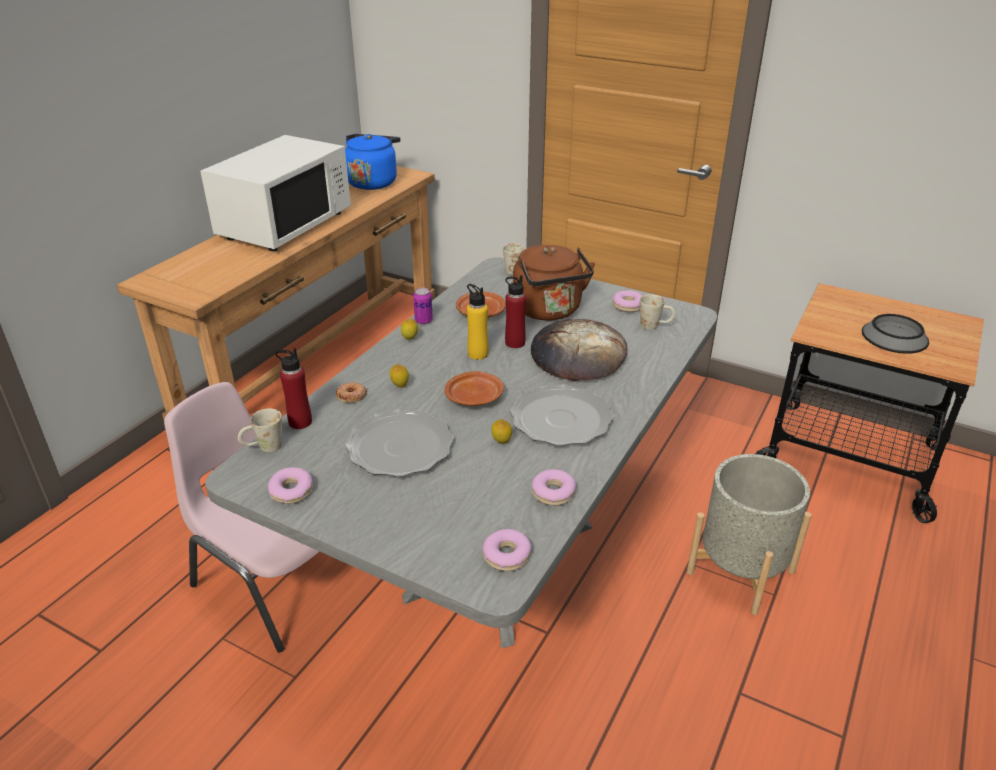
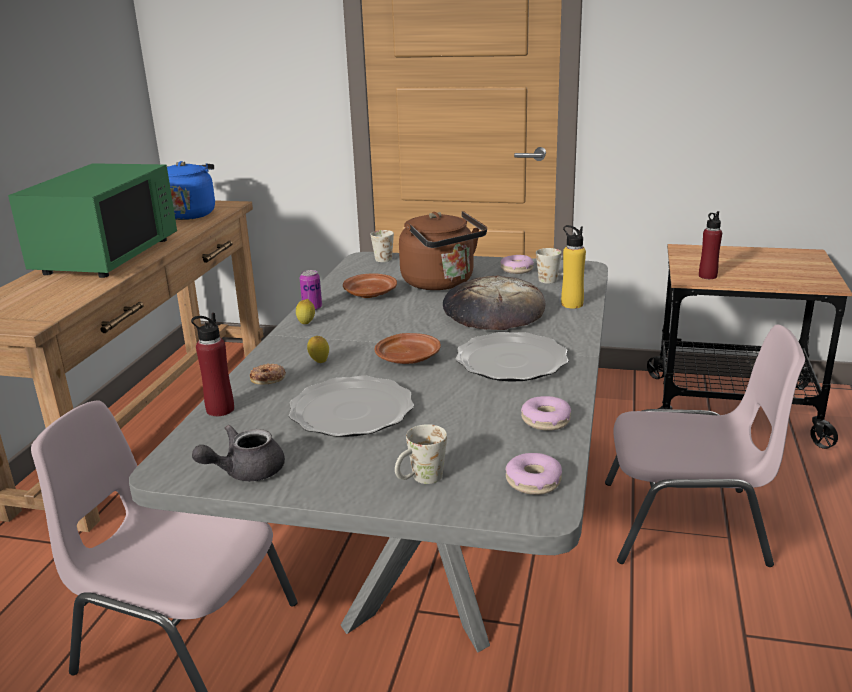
camera: 15 degrees left, 10 degrees down
(264, 448) = (188, 439): white mug -> white mug (420, 480)
(285, 225) = (107, 256): white microwave -> green microwave
(291, 491) = (245, 471): donut -> grey teapot
(477, 354) = (388, 325): yellow bottle -> yellow bottle (572, 304)
(501, 443) = (462, 390): lemon -> none
(515, 343) = (422, 311): red bottle -> red bottle (707, 276)
(740, 572) = (686, 524): grey planter -> pink chair
(895, 336) = (761, 271): bowl -> none

